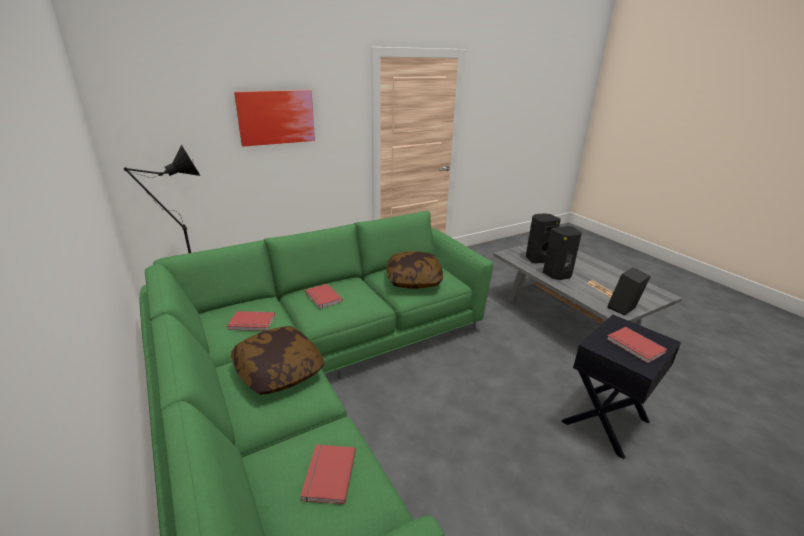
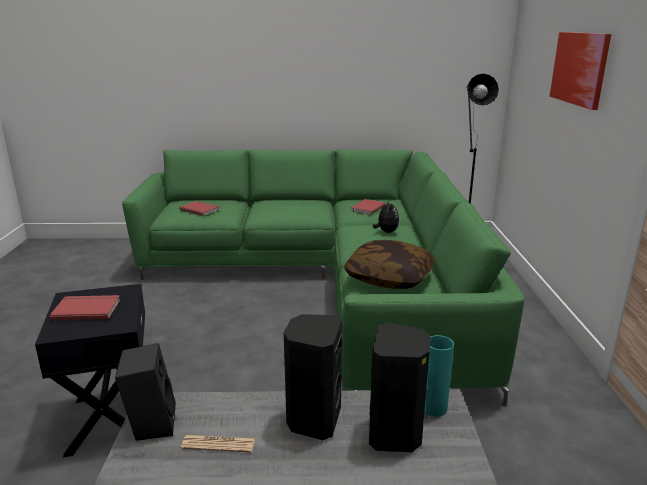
camera: 120 degrees right, 5 degrees down
(278, 371) = (298, 210): pillow -> none
(322, 297) = (386, 232): red book -> plush toy
(513, 255) = (433, 408): none -> turquoise vase

